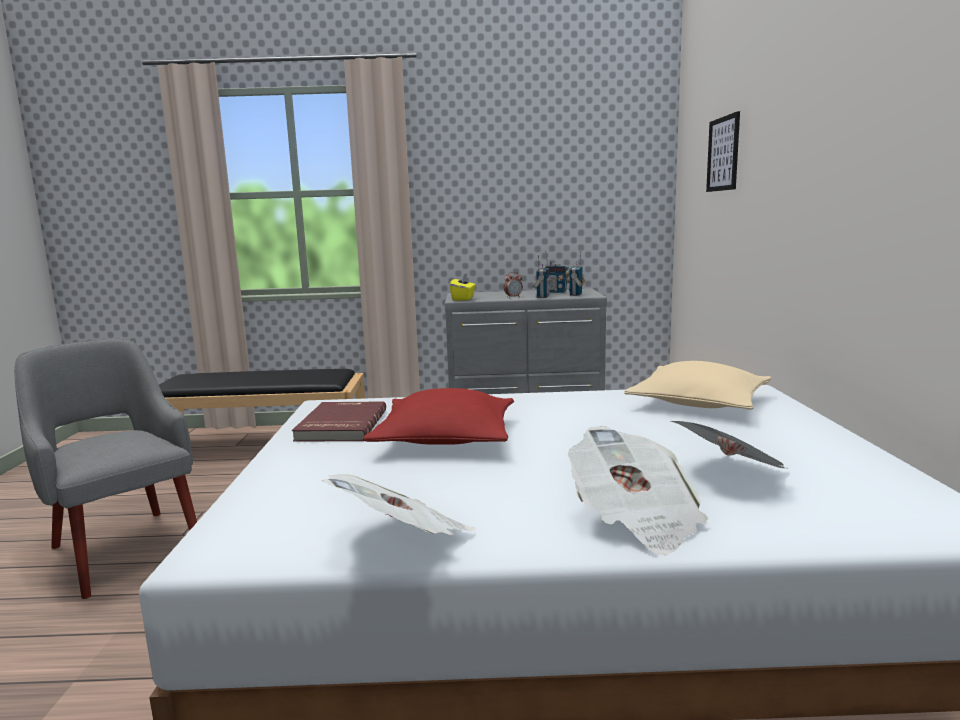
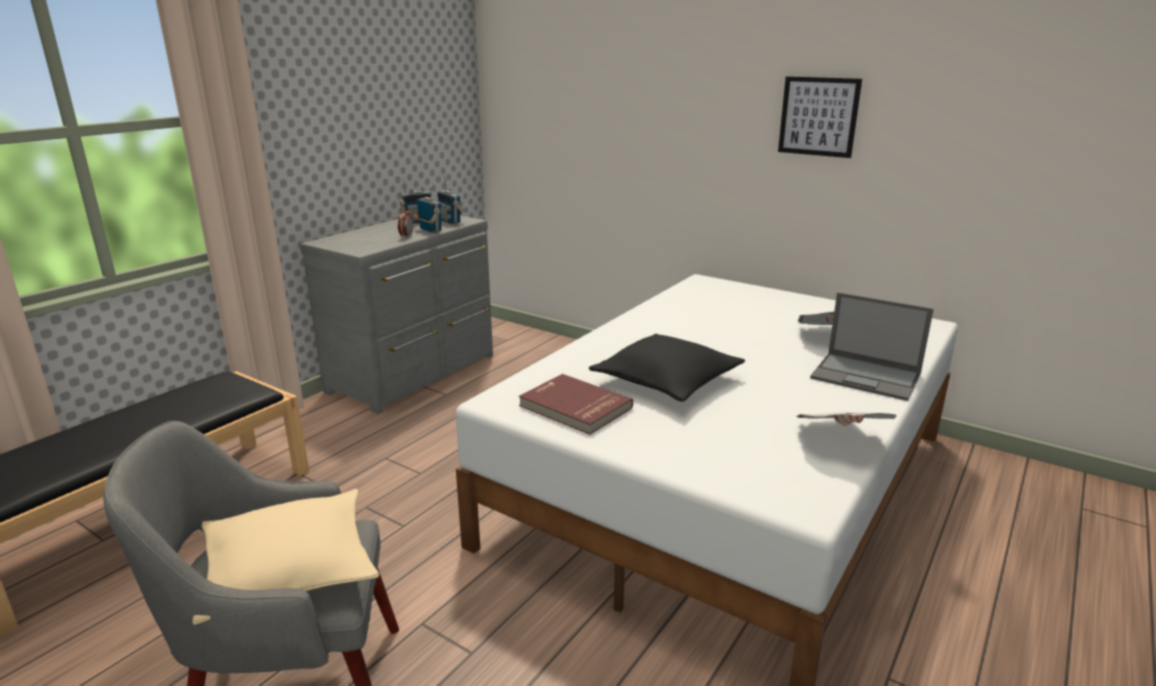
camera: 55 degrees left, 10 degrees up
(445, 437) = (666, 381): red pillow -> black pillow
(463, 299) = (362, 249): yellow tissue box -> none
(635, 520) = (867, 376): newspaper -> laptop
(698, 402) = (704, 299): beige pillow -> beige pillow (289, 568)
(723, 154) = (581, 81): picture -> picture (818, 116)

